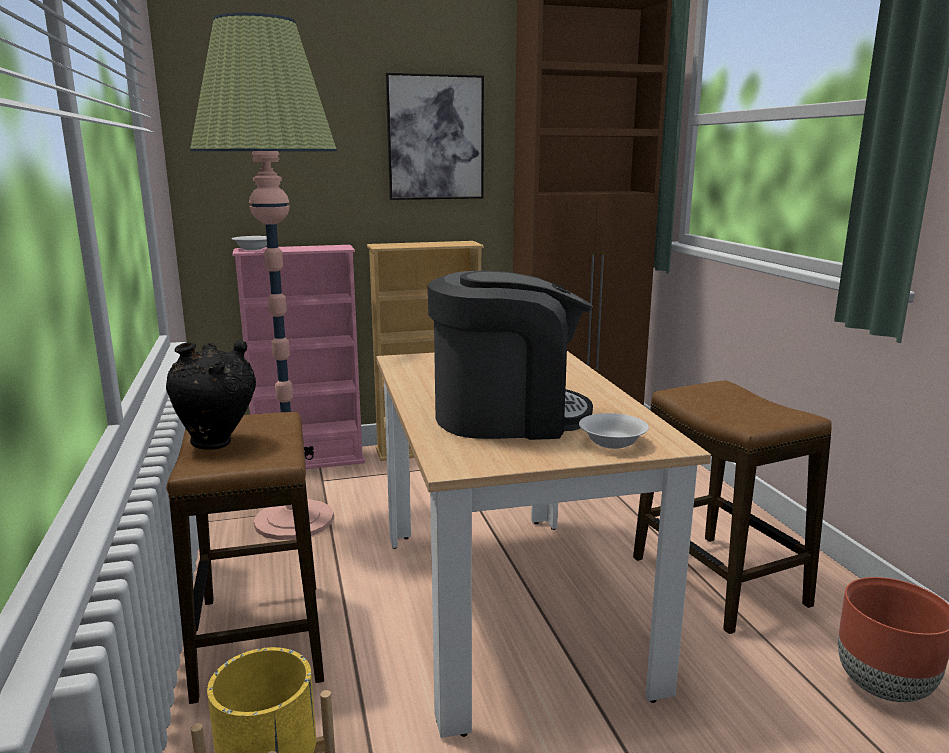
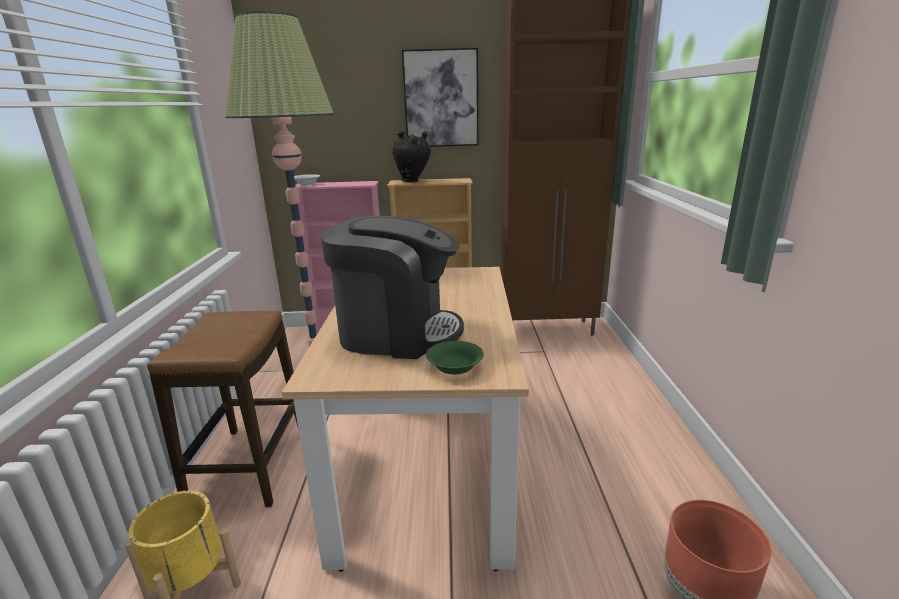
camera: 15 degrees right, 5 degrees up
(217, 444) = (205, 334): black vase -> black vase (412, 181)
(612, 443) = (454, 368): white bowl -> green bowl
(718, 582) = (602, 469): stool -> none

